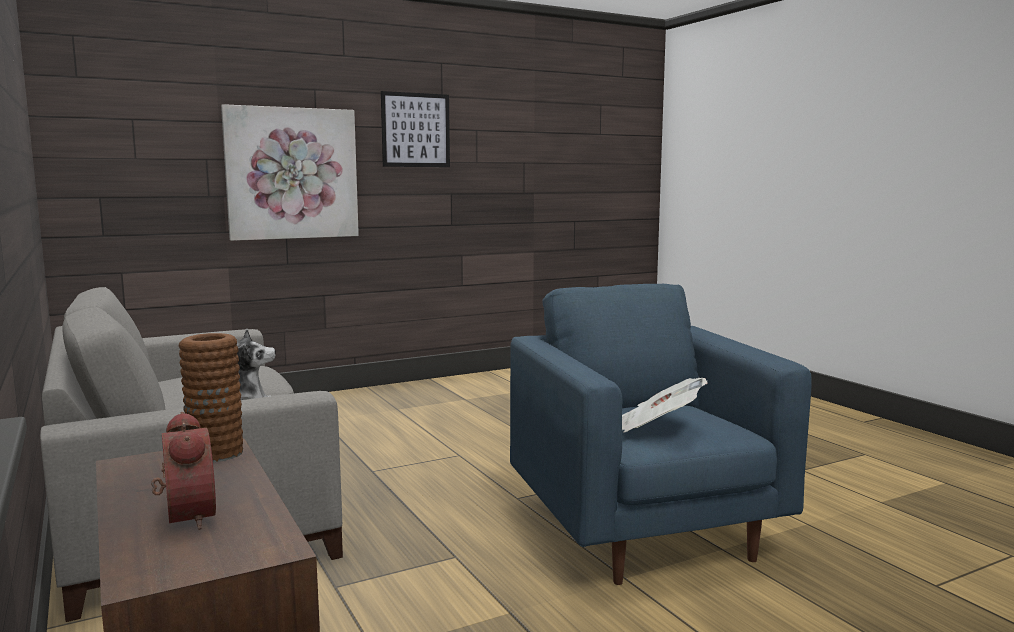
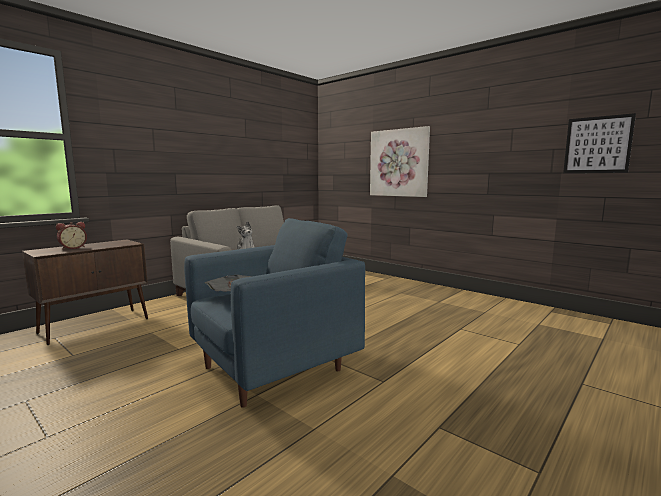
camera: 70 degrees right, 0 degrees up
(216, 453) = (128, 243): brown vase -> none
(415, 130) = (466, 133): picture -> picture (597, 145)

